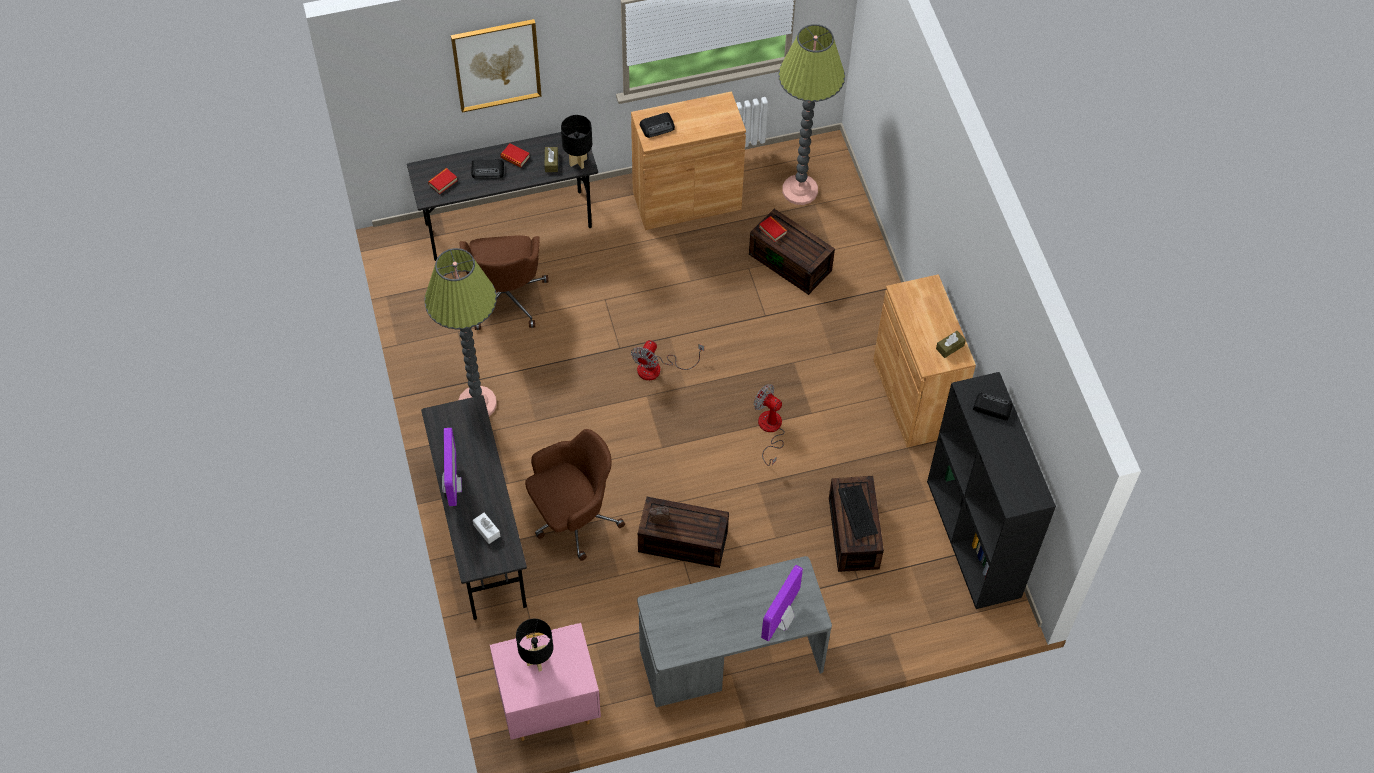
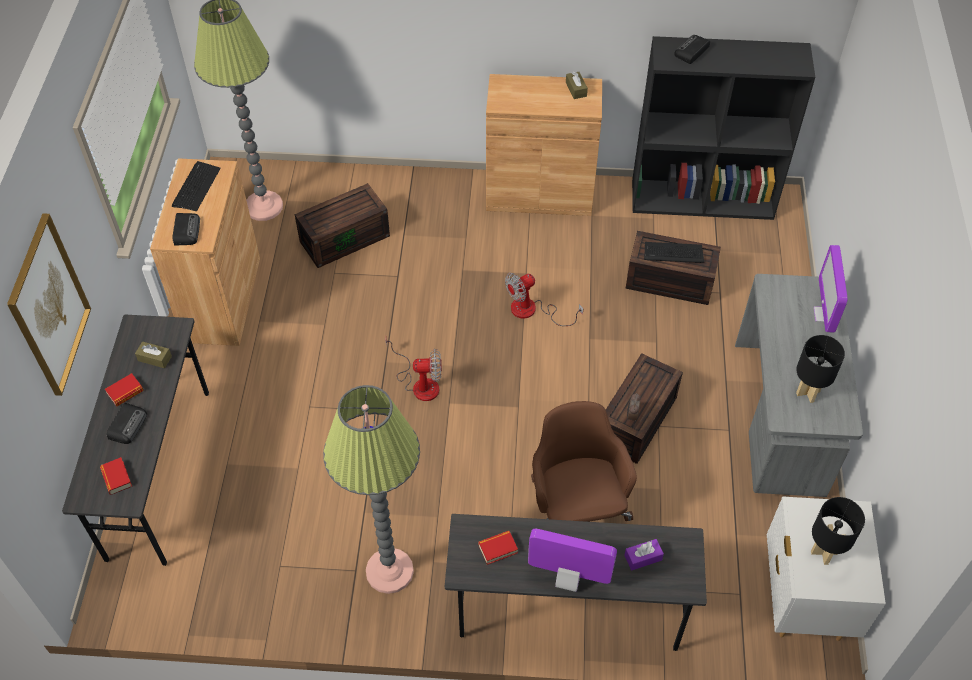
camera: 70 degrees left, 5 degrees down
(486, 530) = (643, 557): white tissue box -> purple tissue box
(505, 297) = (257, 503): brown office chair -> none
(549, 707) = (804, 601): pink nightstand -> white nightstand
(578, 162) = (170, 332): black table lamp -> black table lamp (808, 392)
(657, 368) = (419, 383): fan -> fan turned 45 degrees counterclockwise
(705, 115) = (196, 187): none -> keyboard
(772, 230) = (321, 223): book -> book (498, 549)
(781, 620) = (824, 315): monitor -> monitor turned 45 degrees clockwise

